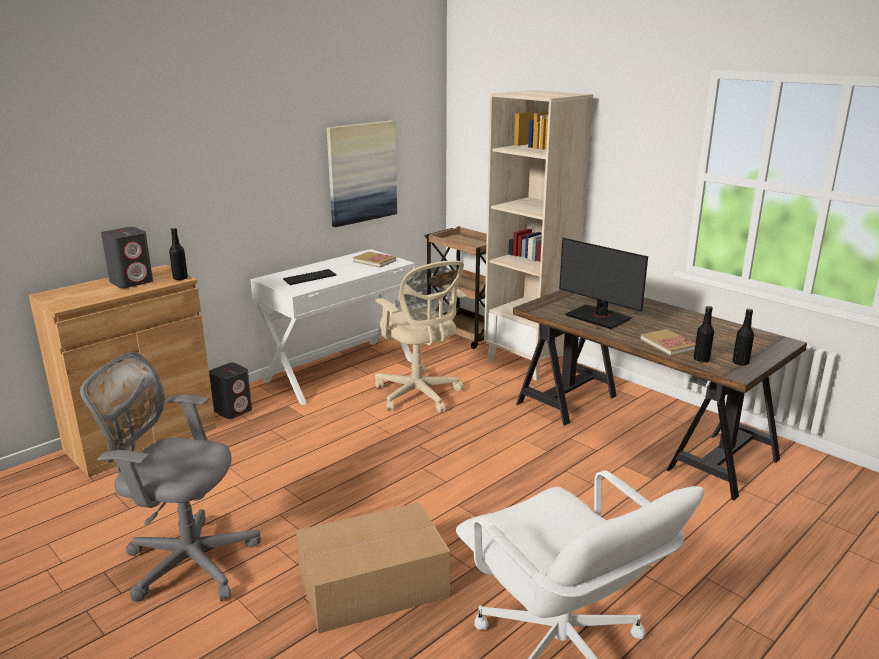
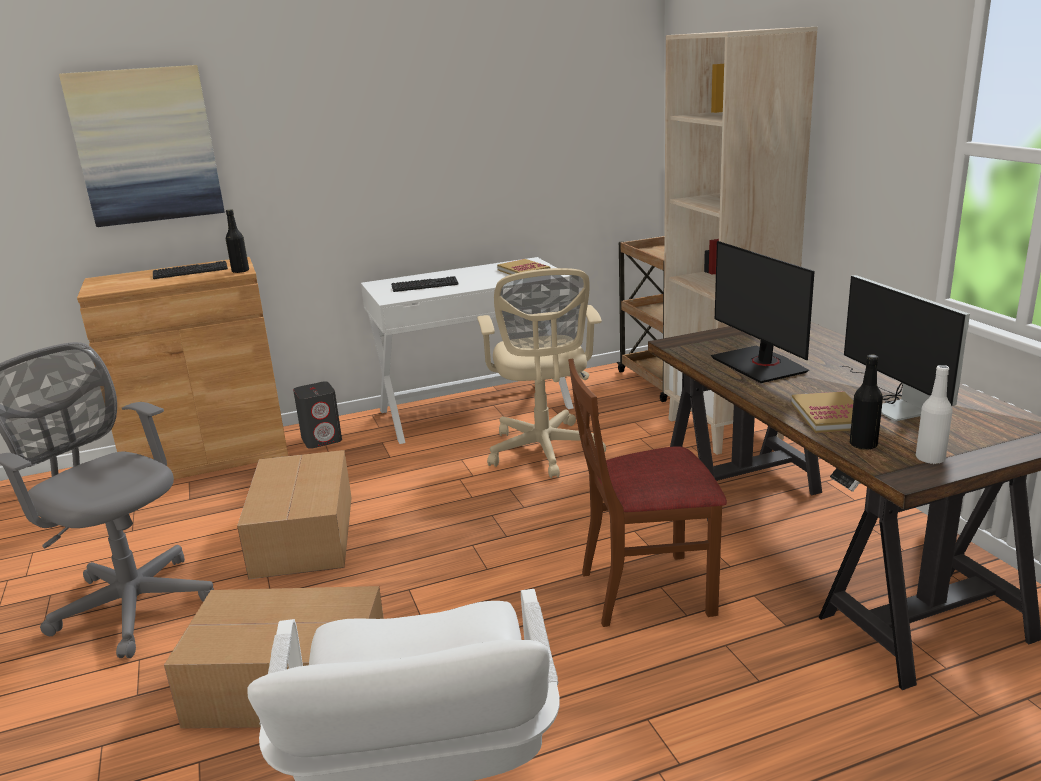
camera: 25 degrees right, 0 degrees up
(132, 282) = (190, 272): grey speaker -> keyboard
(287, 483) = (305, 534): none -> cardboard box
(362, 172) = (525, 155): picture -> picture (146, 146)
(559, 474) = (646, 590): none -> brown chair
(694, 334) = (894, 404): none -> monitor
(740, 363) = (930, 458): black bottle -> white bottle

